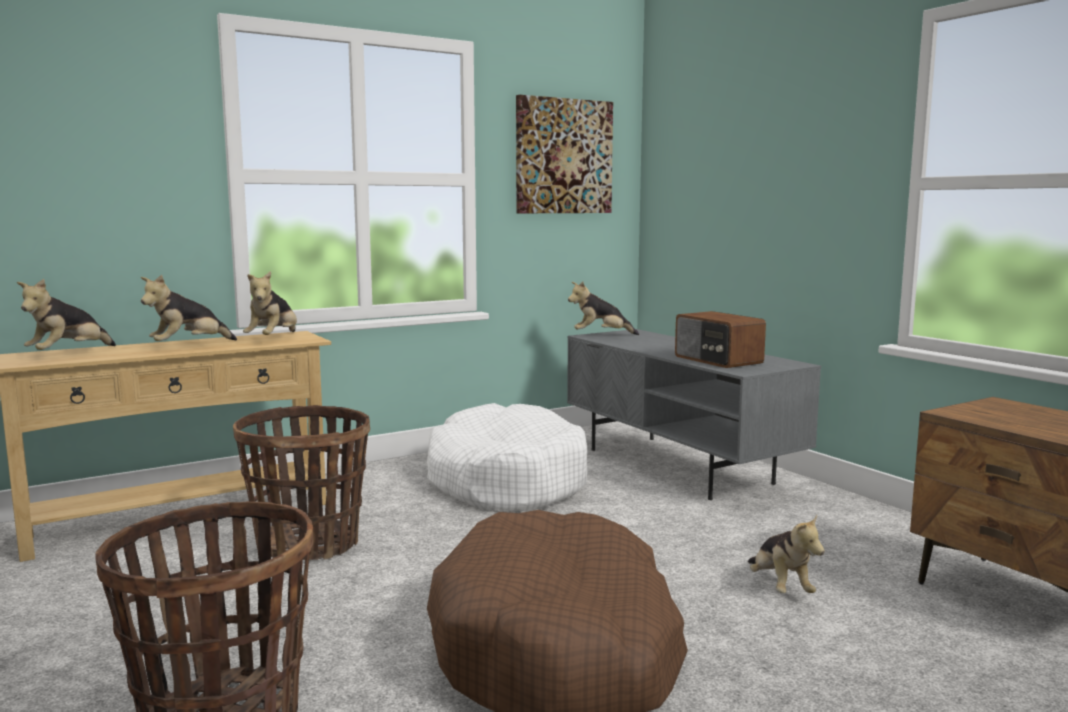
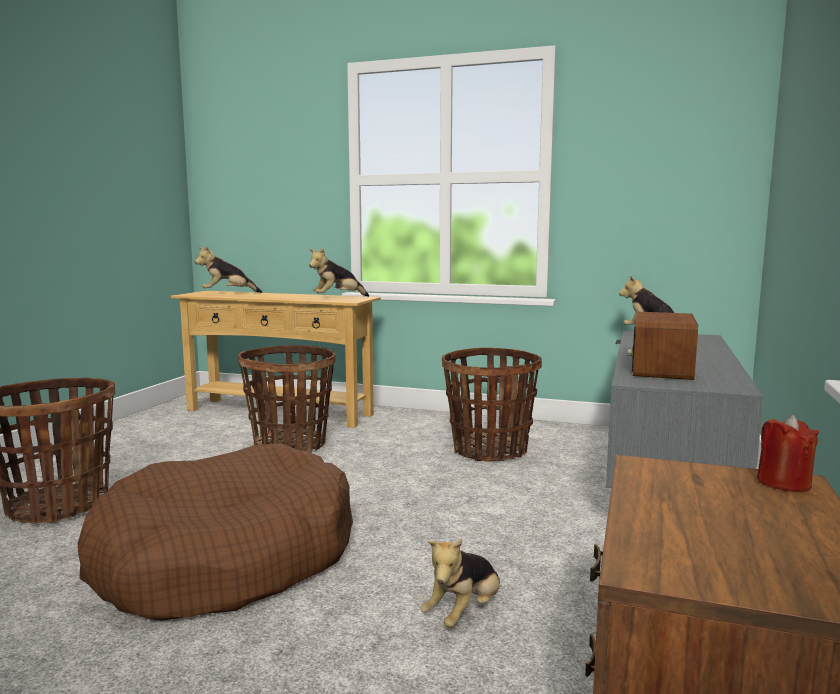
camera: 50 degrees right, 0 degrees up
(188, 346) = (285, 296): plush toy -> none
(506, 481) = (489, 450): white dog bed -> basket
(563, 156) = (657, 147): picture -> none
(1000, 403) = (783, 483): none -> red candle

